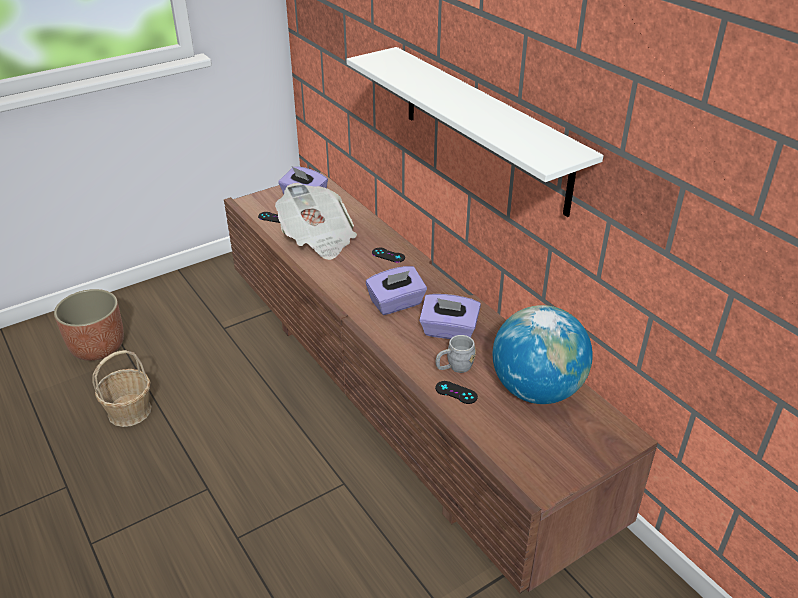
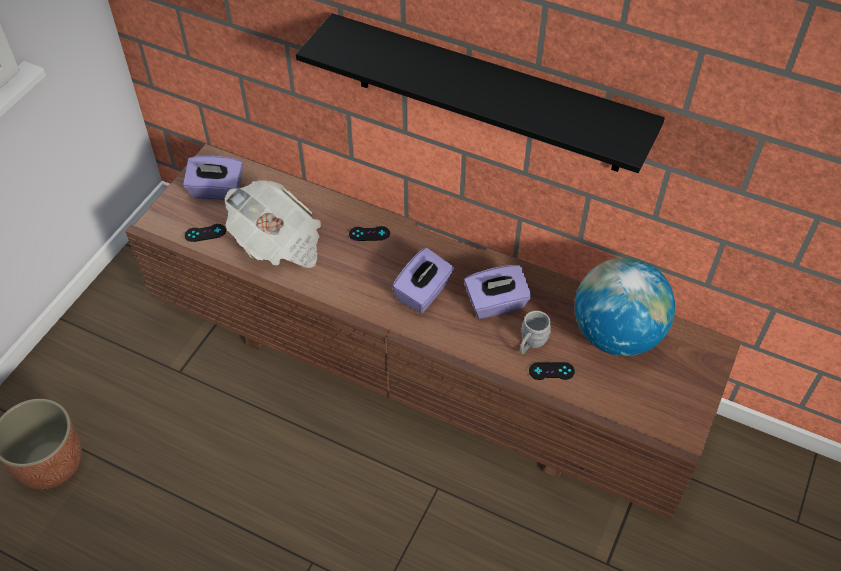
camera: 30 degrees left, 15 degrees up
(130, 411) = (158, 521): basket -> none
(483, 128) = (487, 95): white shelf -> black shelf

